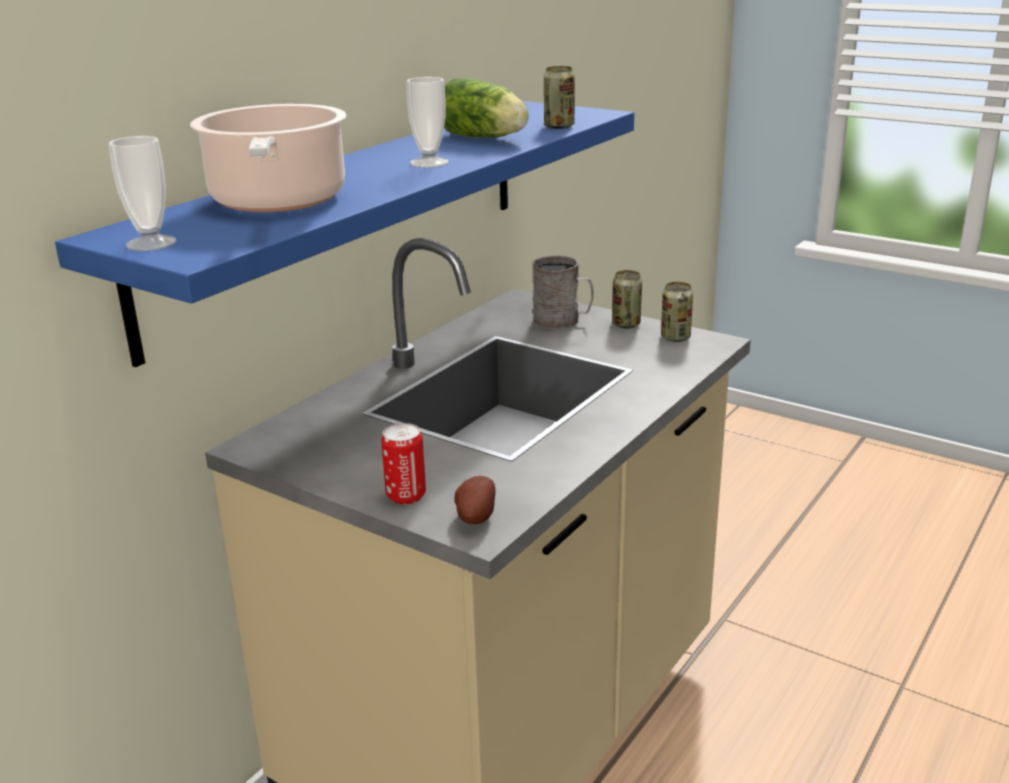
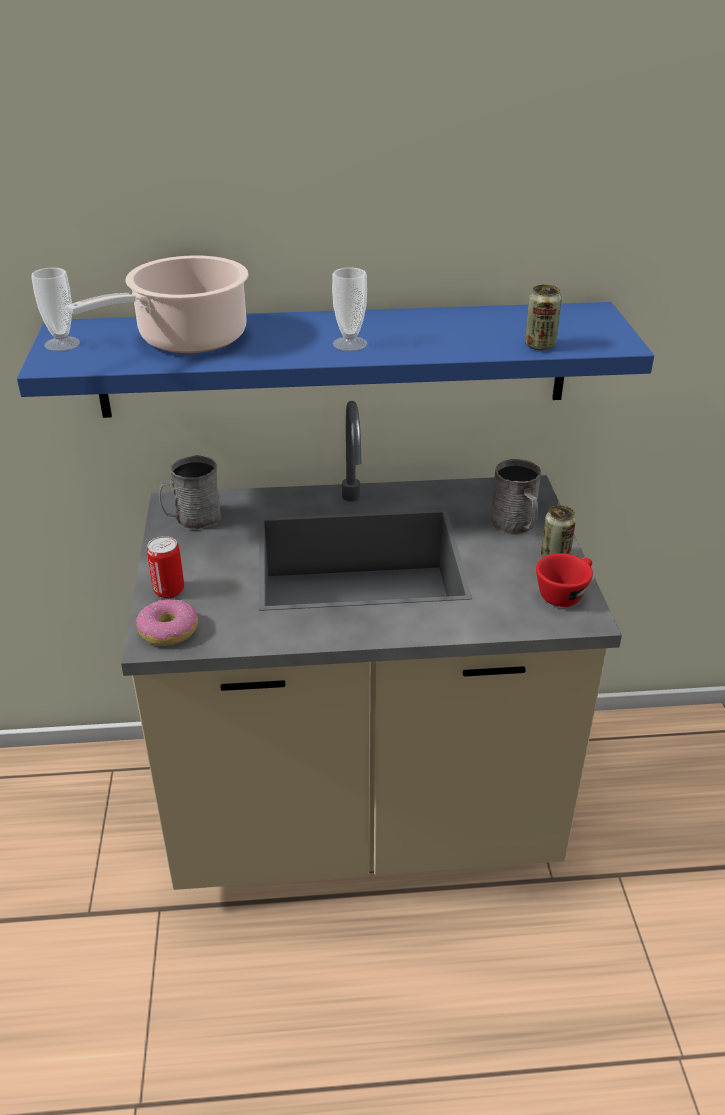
camera: 50 degrees right, 10 degrees up
(301, 445) = (192, 519): none -> grey mug
(474, 516) = (169, 630): potato -> donut
(485, 138) = (454, 334): lettuce -> none
(675, 337) = (564, 593): can -> red cup

